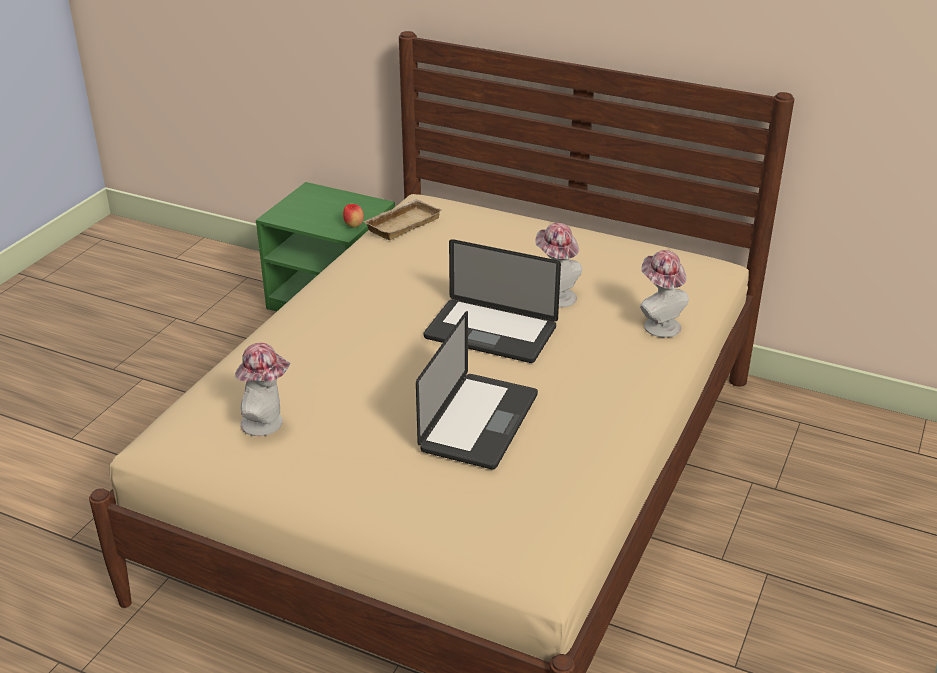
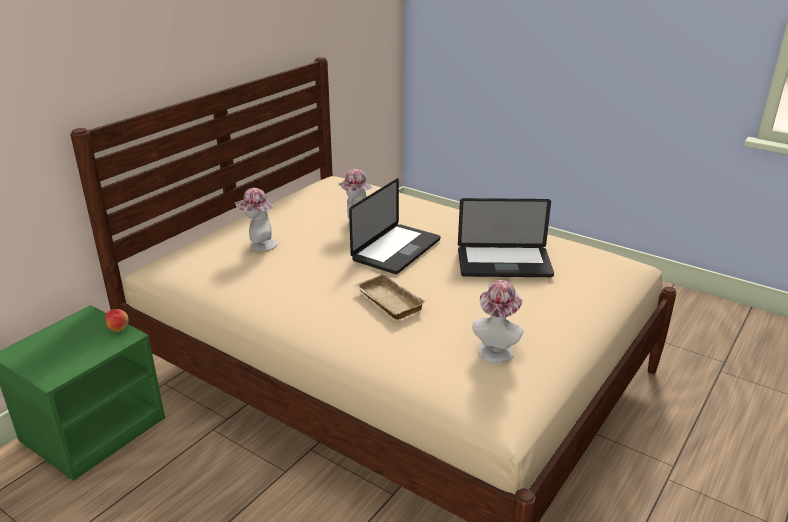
camera: 80 degrees left, 5 degrees down
(402, 223) = (203, 273): beige tray -> beige tray (387, 301)
(479, 422) = (504, 263): laptop -> laptop turned 150 degrees clockwise
(658, 324) = (403, 200): hat -> hat (259, 245)

